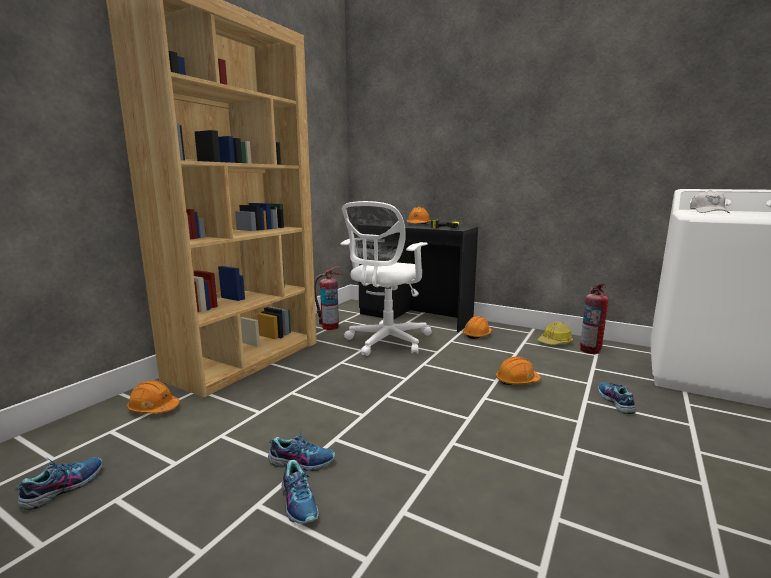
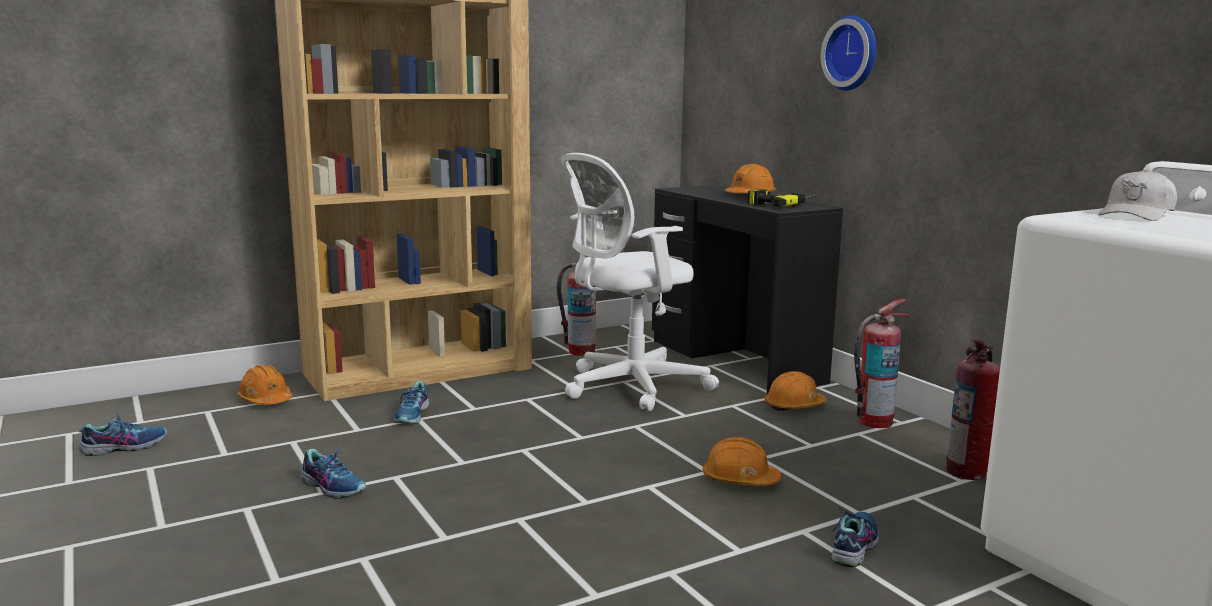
camera: 30 degrees right, 0 degrees up
(300, 502) = (284, 518): shoe -> shoe (413, 415)
(479, 144) = (853, 53): none -> wall clock
(520, 335) = (874, 422): none -> fire extinguisher
(555, 342) = (920, 445): hard hat -> none

